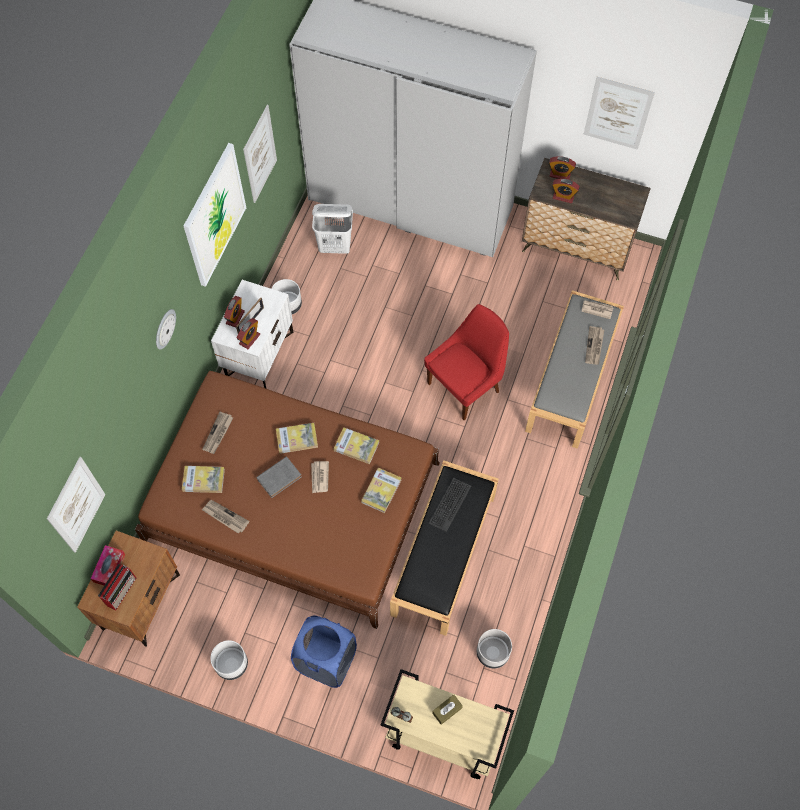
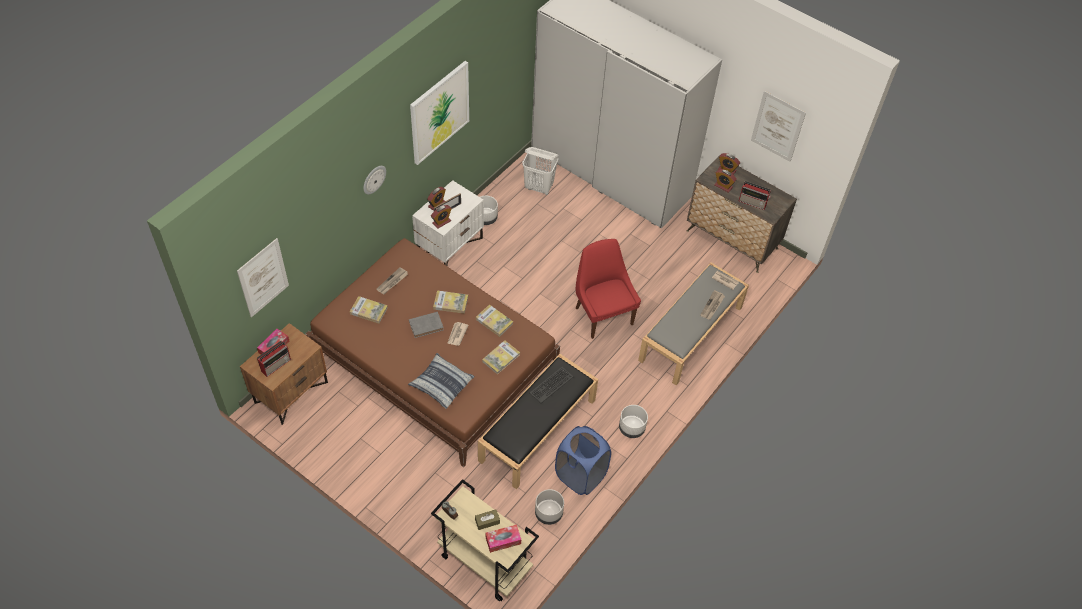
camera: 15 degrees right, 10 degrees down
(225, 517) = (374, 341): newspaper -> none
(232, 664) = (341, 457): white planter -> white planter (632, 428)
(260, 154) = (492, 86): picture -> none
(325, 547) = (441, 384): none -> pillow
(326, 661) = (415, 478): blue laundry basket -> blue laundry basket (580, 475)
(465, 386) = (603, 314): red chair -> red chair turned 90 degrees counterclockwise
(473, 728) = (503, 540): none -> tissue box
(604, 208) = (753, 202): none -> radio

